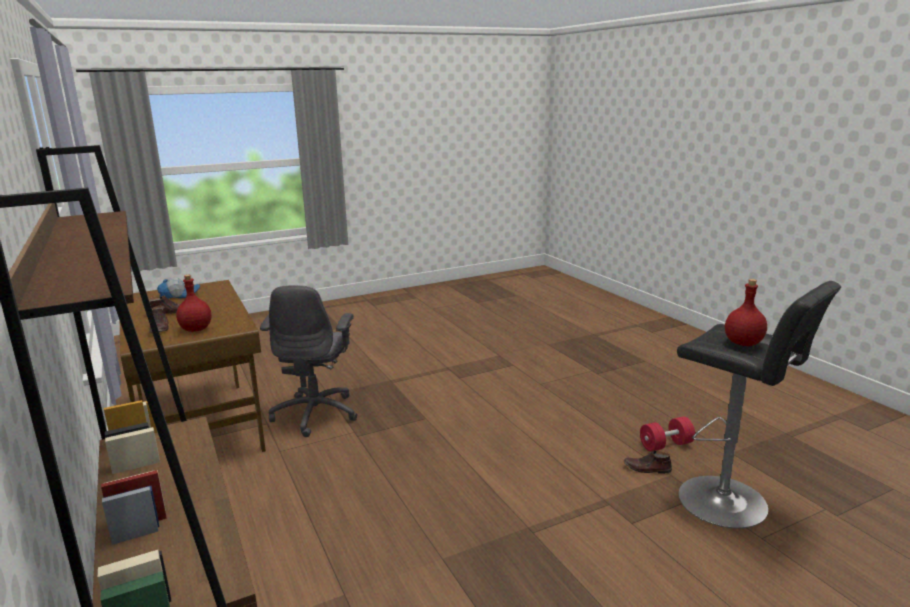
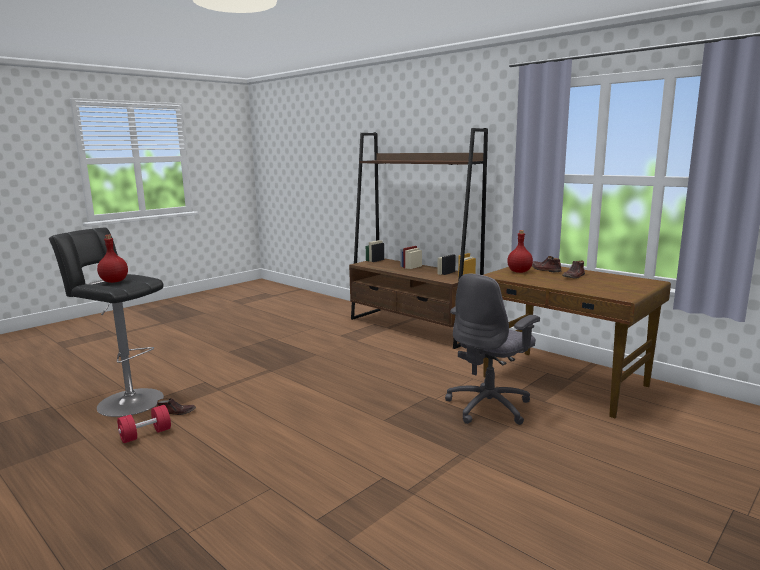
camera: 160 degrees right, 5 degrees down
(179, 295) = (616, 286): cap -> none
(316, 413) = (489, 406): grey office chair -> grey office chair turned 120 degrees counterclockwise

